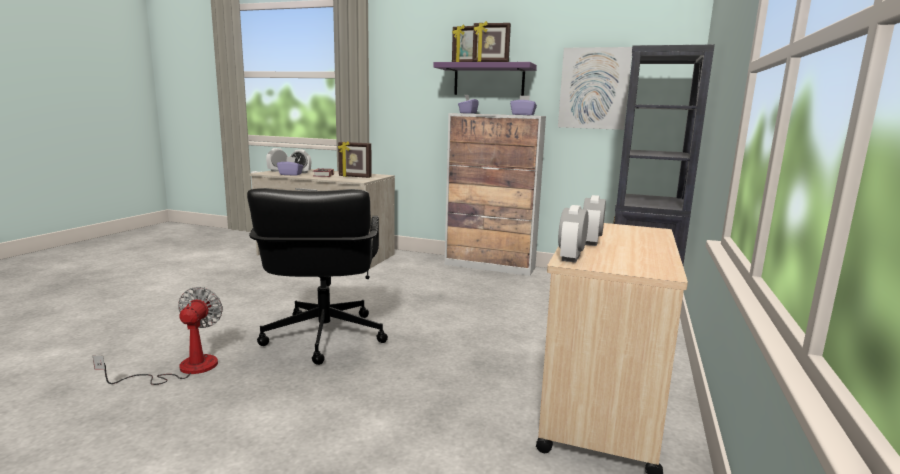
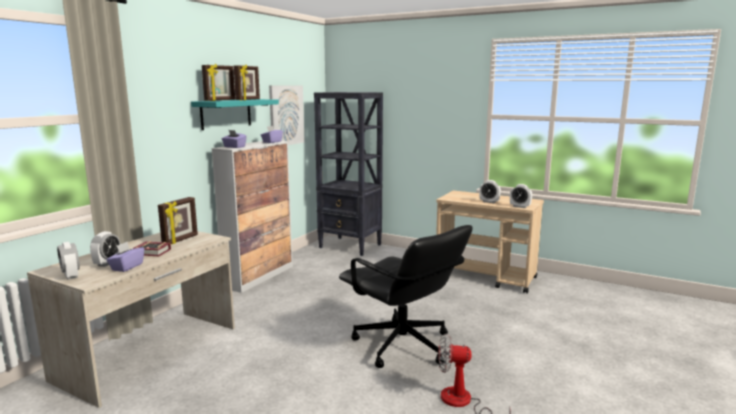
camera: 80 degrees left, 0 degrees up
(323, 337) = (402, 346): black office chair -> black office chair turned 45 degrees clockwise
(489, 80) = (226, 114): purple shelf -> turquoise shelf

